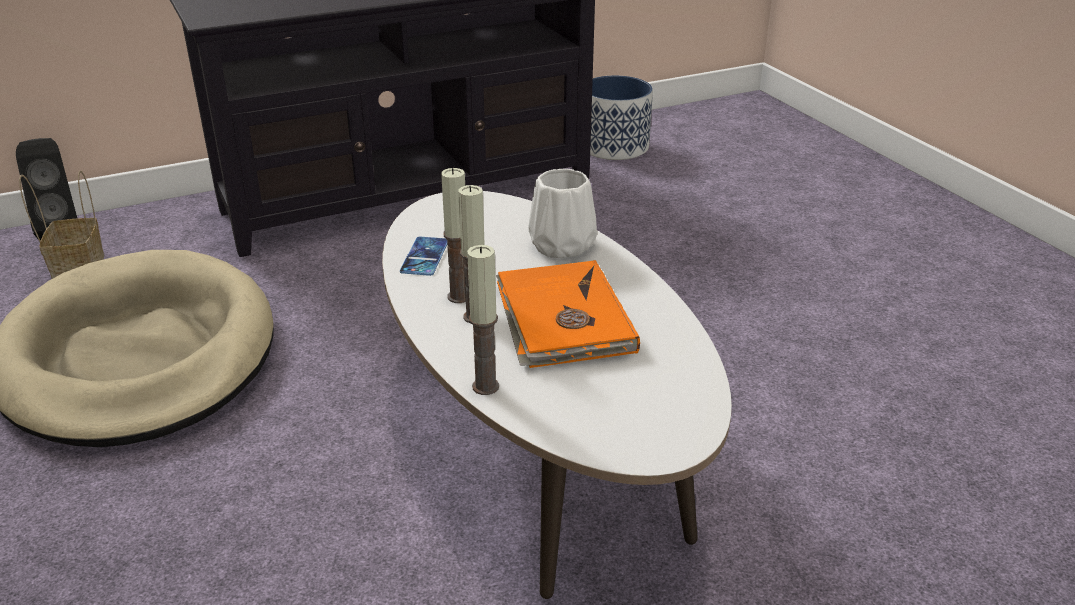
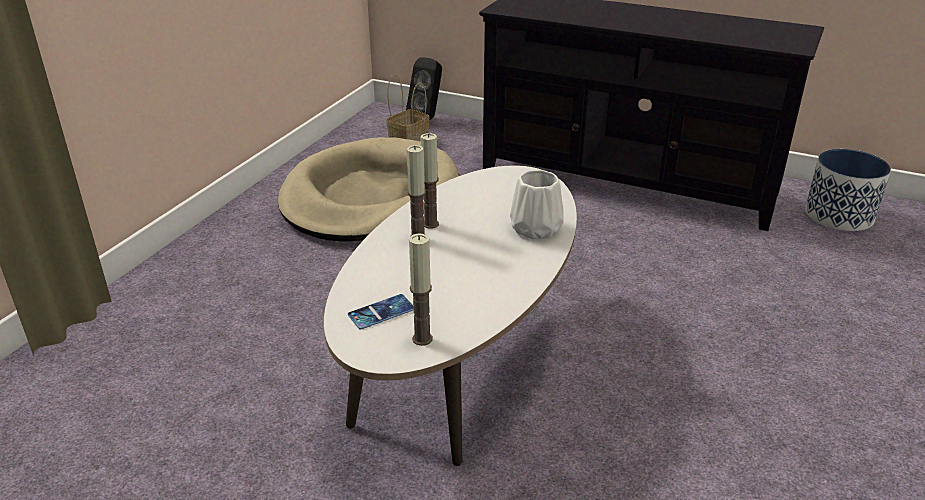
camera: 50 degrees right, 0 degrees up
(424, 256) = (455, 195): phone -> phone (381, 312)
(485, 386) = (357, 271): candle -> candle (422, 339)
(562, 320) = (453, 265): orange book -> none

